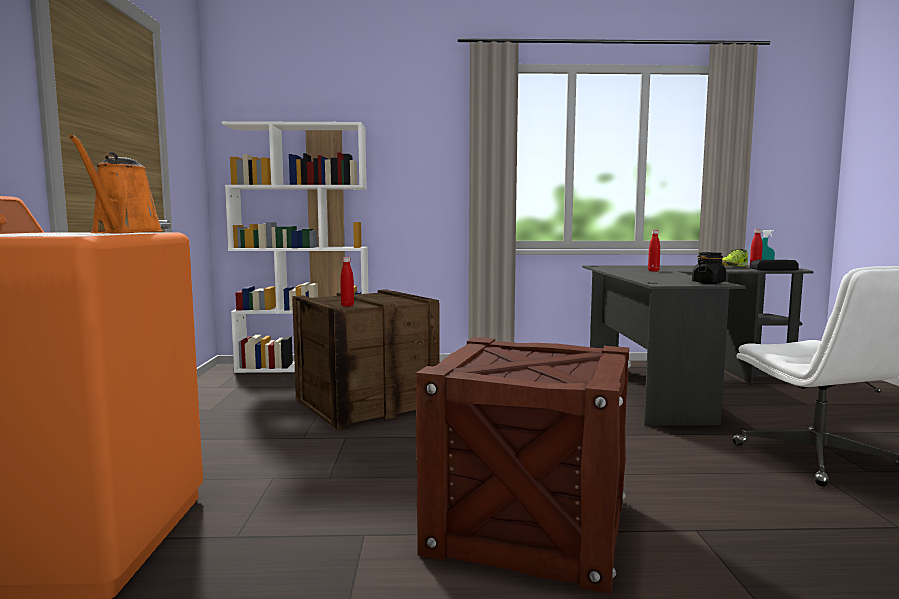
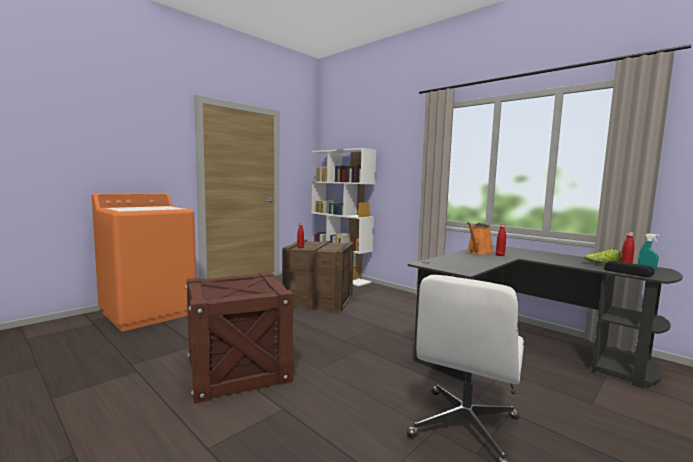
camera: 45 degrees right, 0 degrees up
(124, 233) = (164, 208): orange watering can -> orange watering can (478, 252)
(708, 283) = (460, 269): black jar -> none

